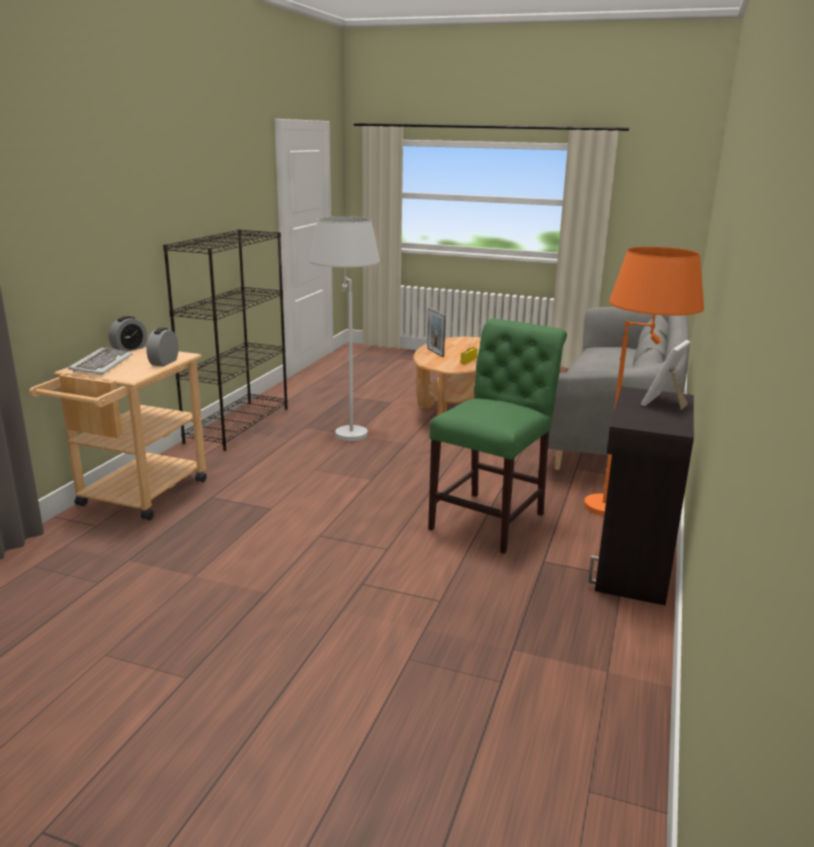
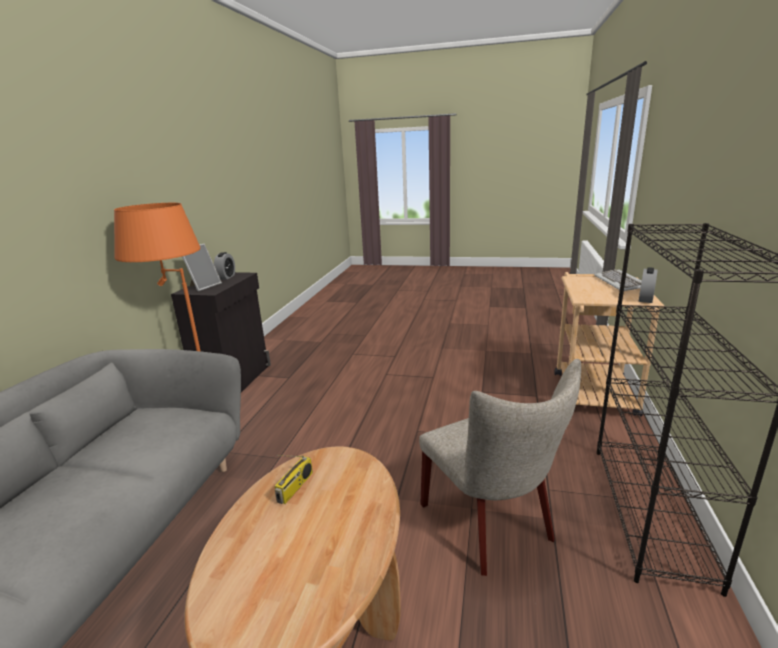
camera: 175 degrees right, 0 degrees up
(164, 362) = (580, 290): alarm clock -> alarm clock (226, 277)
(346, 428) = (492, 526): white floor lamp -> beige chair
(435, 352) = (356, 516): picture frame -> none
(492, 518) = (313, 402): green chair -> none

